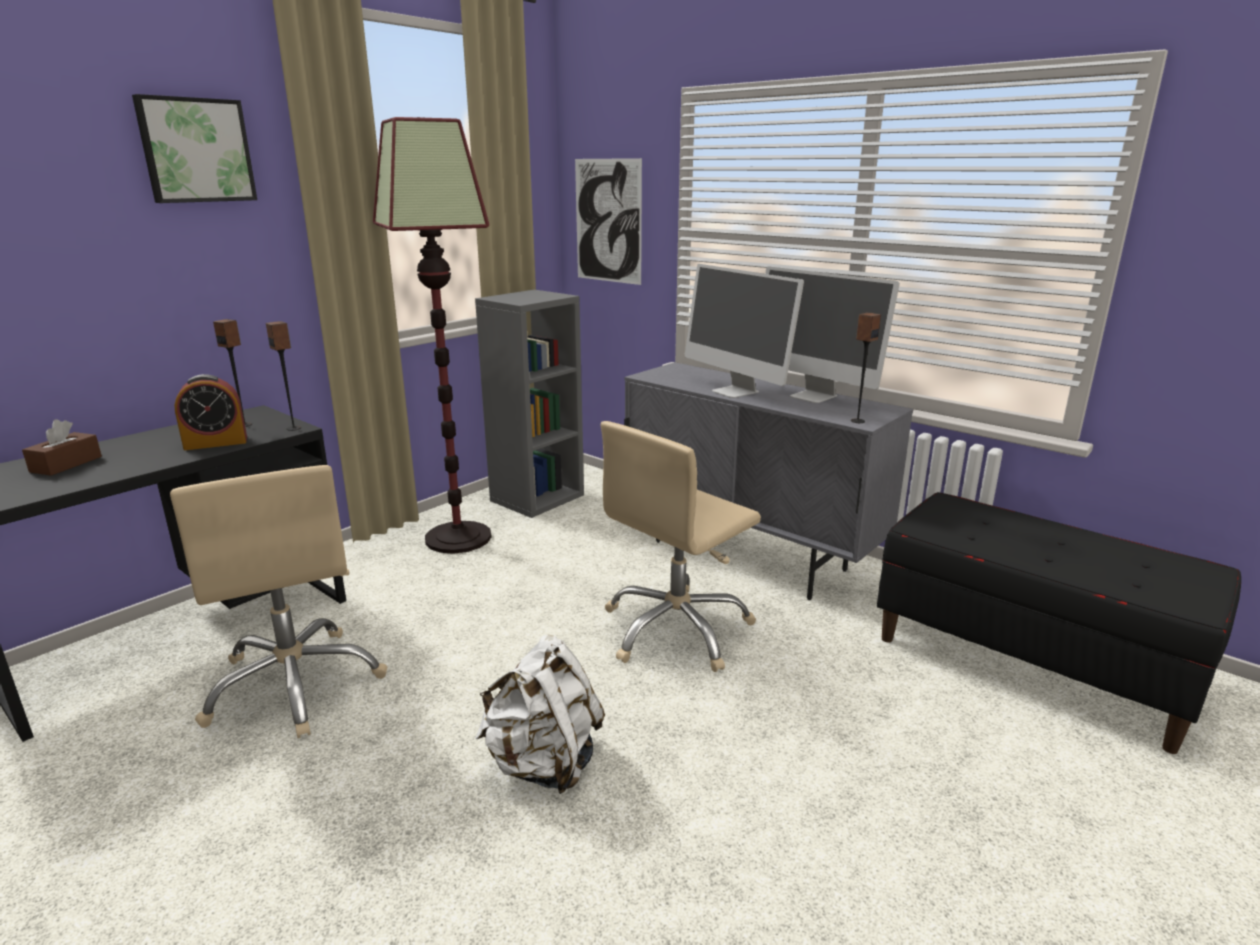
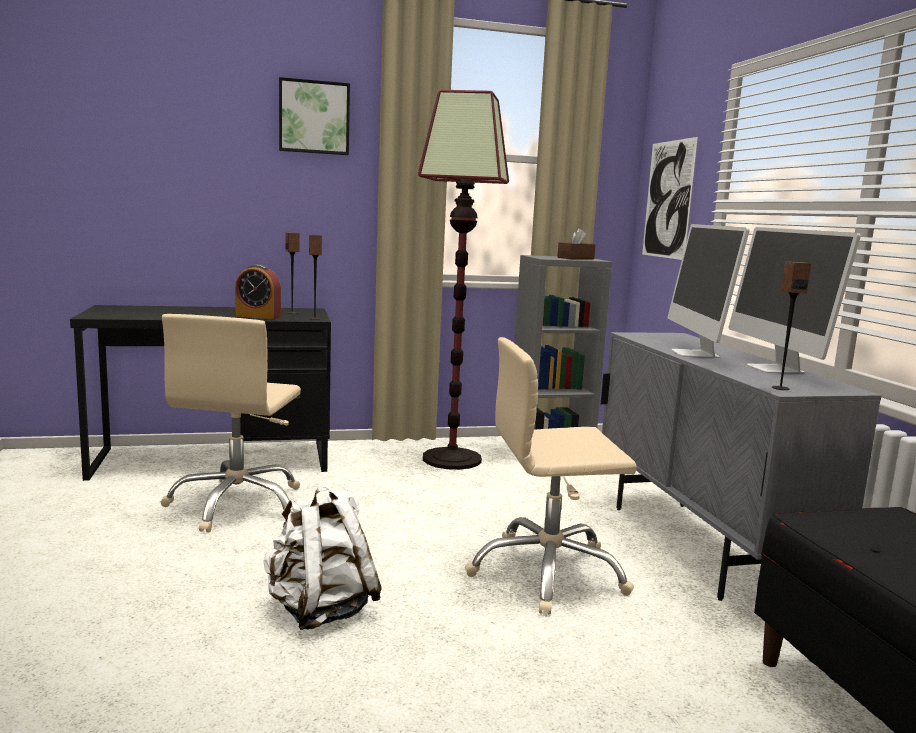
camera: 35 degrees right, 10 degrees down
(66, 464) = (170, 310): brown tissue box -> brown tissue box (575, 258)

